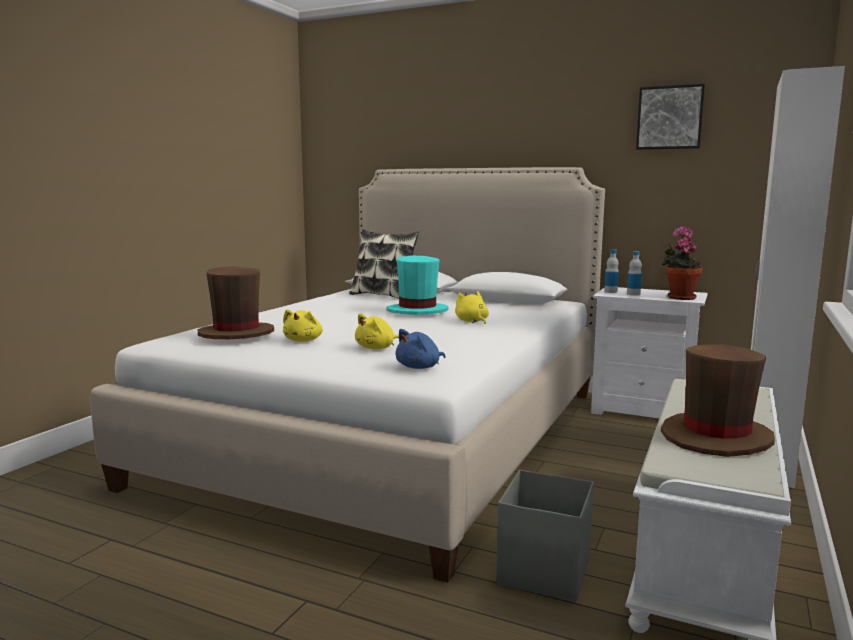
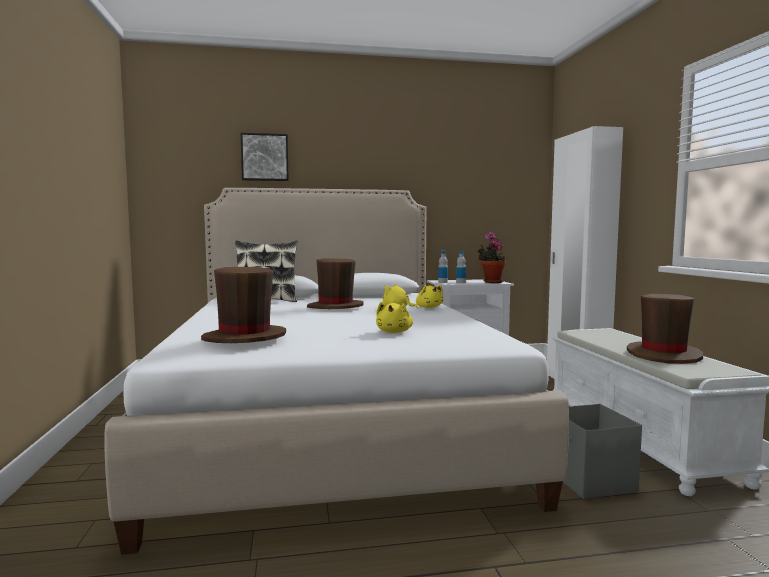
camera: 35 degrees left, 5 degrees down
(303, 340) = (317, 335): yellow plush toy -> yellow plush toy (429, 307)
(417, 311) = (335, 307): turquoise hat -> brown hat
(420, 367) = (470, 338): blue plush toy -> none
(670, 118) = (463, 158): picture -> picture (265, 157)

